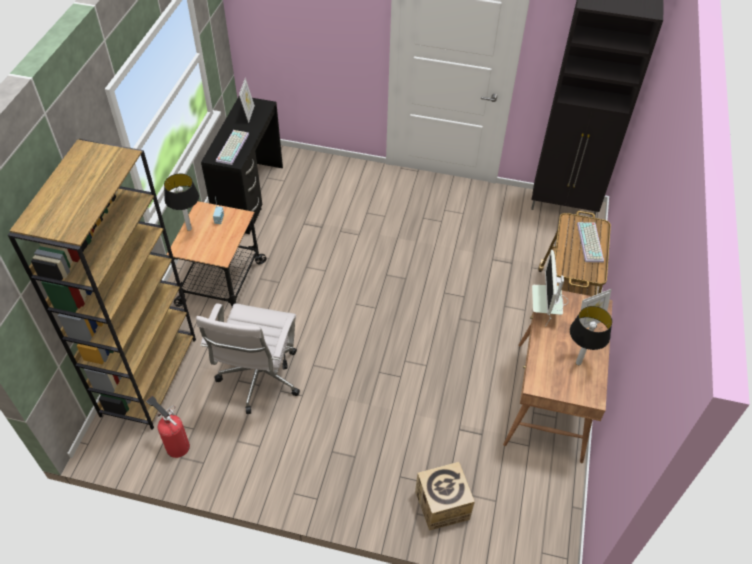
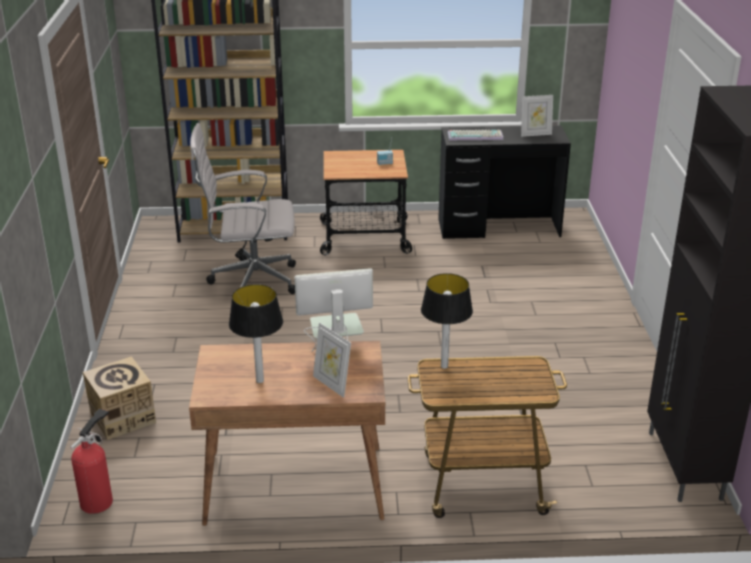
camera: 75 degrees right, 20 degrees down
(176, 445) = (163, 256): fire extinguisher -> fire extinguisher (99, 500)
(189, 228) = (363, 153): table lamp -> table lamp (445, 366)
(591, 243) = (499, 386): keyboard -> none

